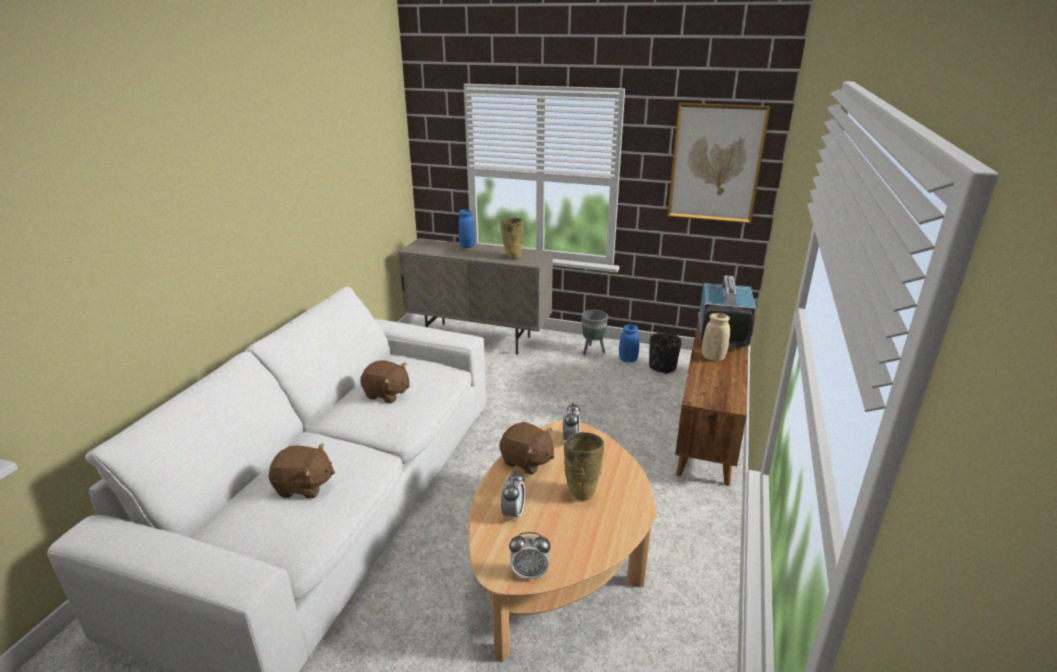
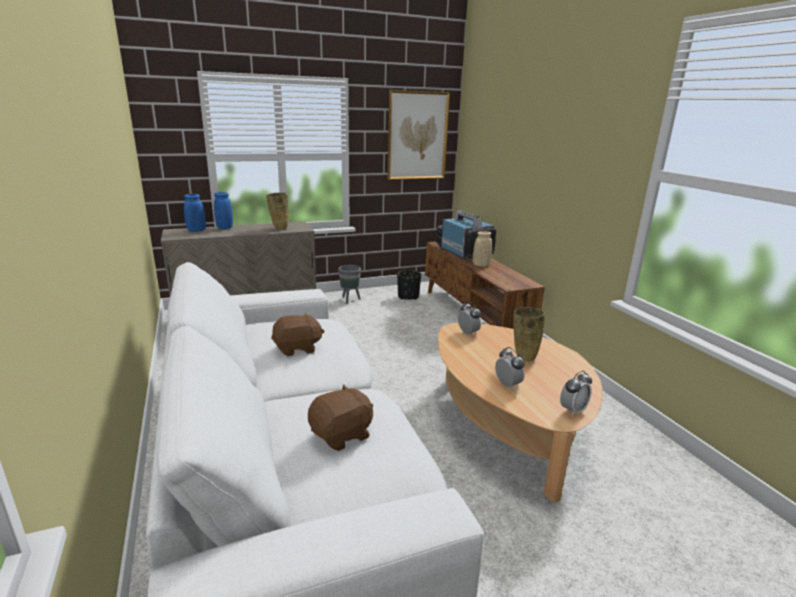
camera: 40 degrees left, 5 degrees down
(527, 461) = (464, 354): brown plush toy -> none
(628, 360) = (381, 298): blue vase -> blue vase (196, 230)

